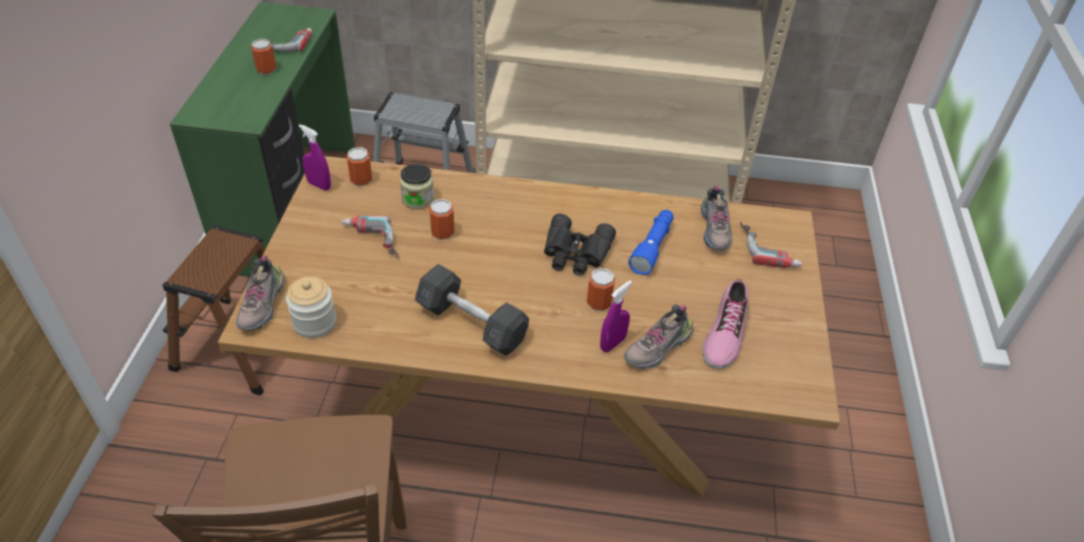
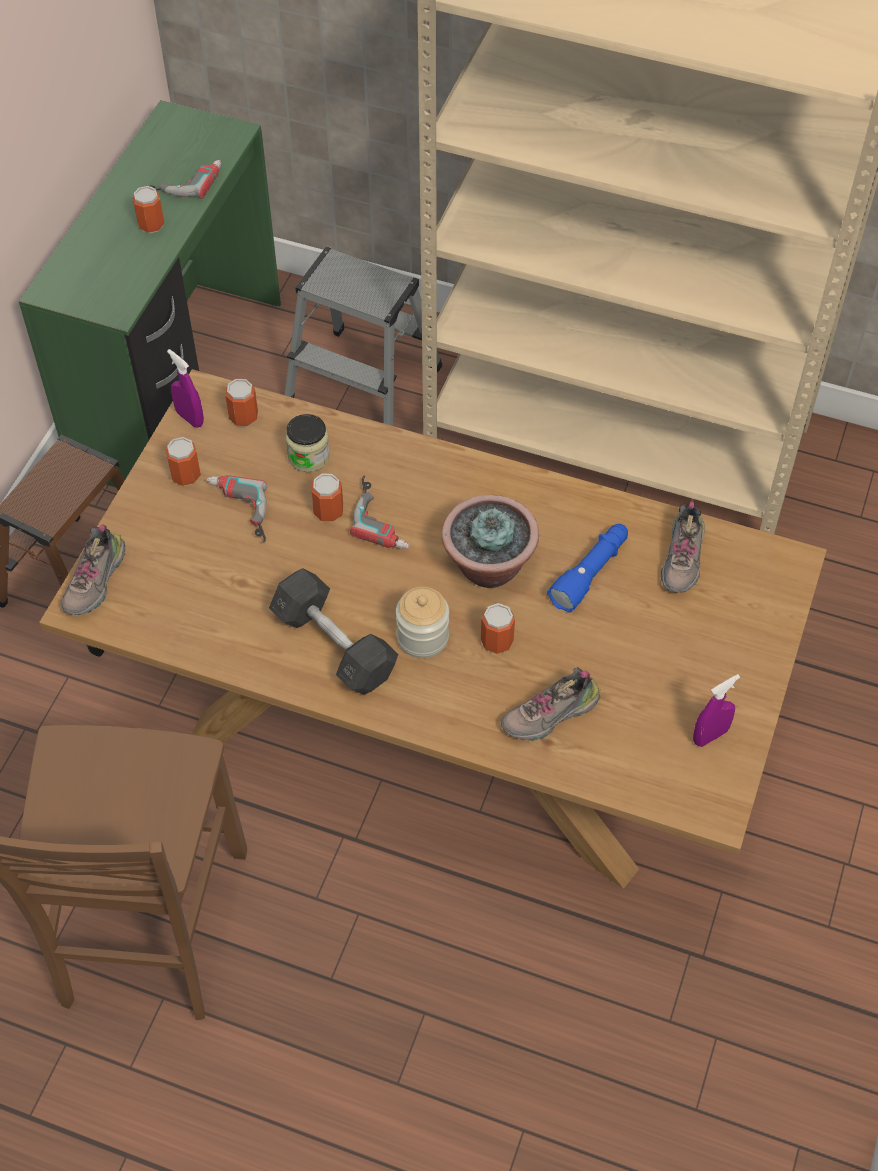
camera: 15 degrees right, 10 degrees up
(314, 322) = (151, 614): jar -> jar (422, 637)
(324, 222) = (186, 475): none -> can
(575, 253) = (488, 567): black binoculars -> potted plant
(612, 343) = (496, 700): purple spray bottle -> purple spray bottle (710, 736)
(724, 332) = (640, 708): shoe -> none
(769, 248) = (745, 597): power drill -> power drill (385, 517)

